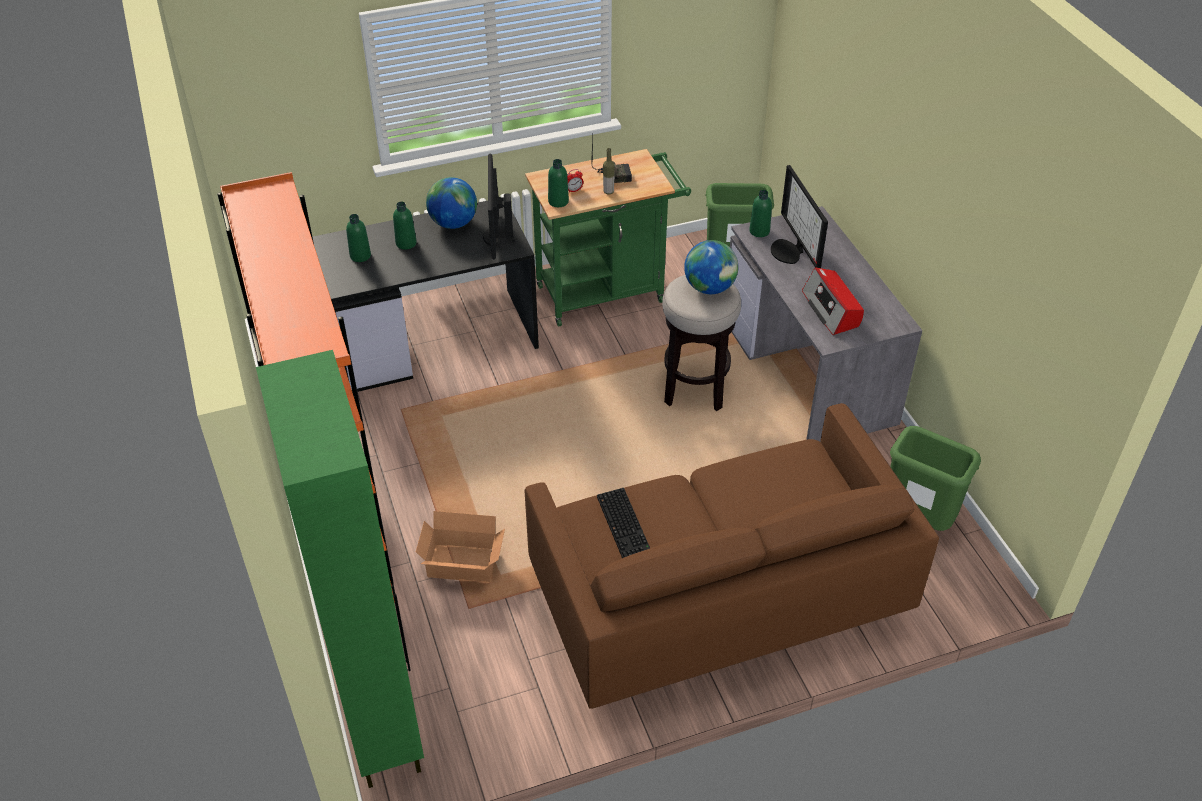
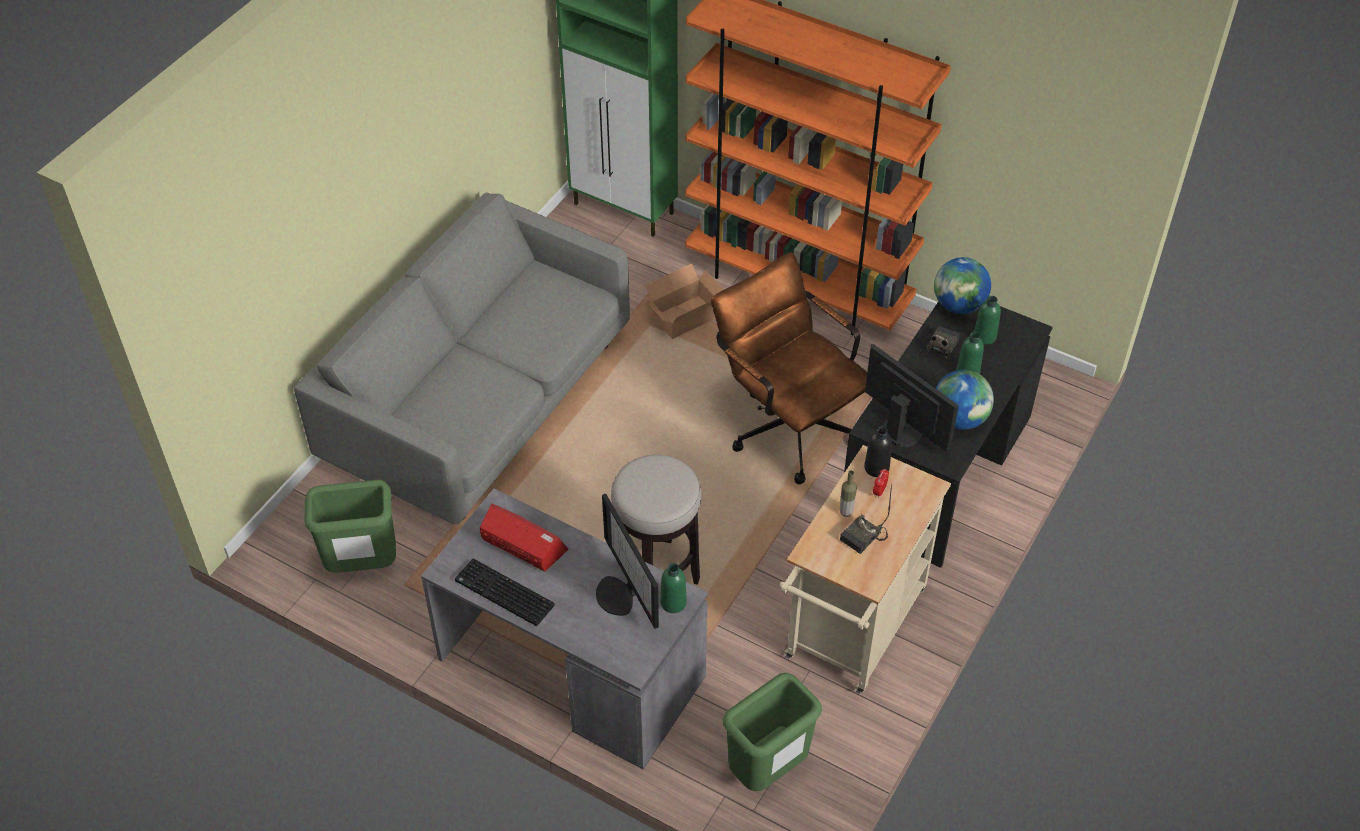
camera: 140 degrees right, 5 degrees up
(398, 267) = (939, 346): none -> radio
(492, 427) = (787, 424): none -> brown office chair
(558, 201) = (876, 468): green bottle -> black bottle
(607, 291) = (851, 632): green cart -> beige cart
(626, 528) = (548, 313): keyboard -> keyboard (502, 594)
(709, 288) = (653, 492): globe -> globe (958, 305)
(716, 599) = (480, 403): brown sofa -> grey sofa
(790, 251) = (620, 595): monitor -> monitor turned 150 degrees counterclockwise

